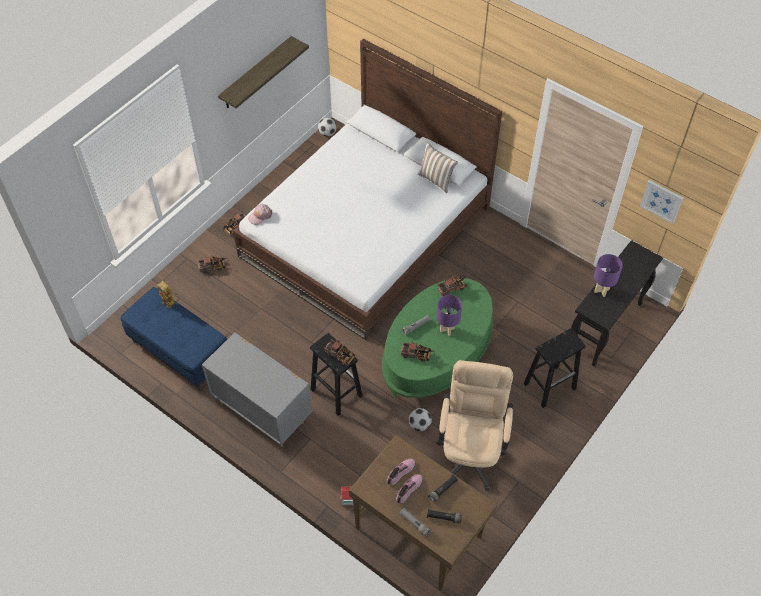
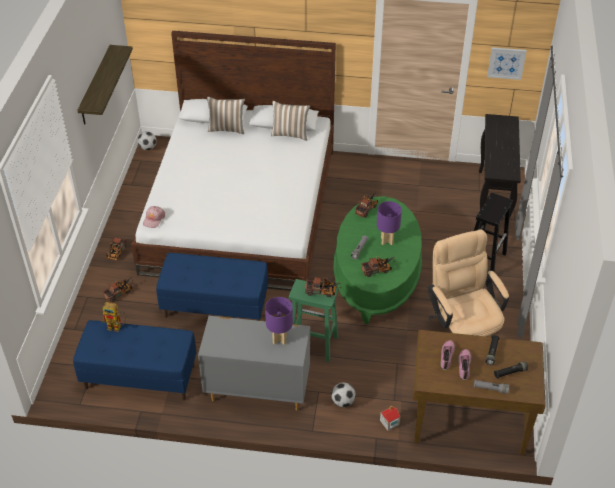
camera: 30 degrees left, 10 degrees down
(281, 316) = (215, 306): none -> blue bench
(335, 392) = (312, 344): black stool -> green stool
(384, 150) = (227, 128): none -> pillow
(419, 425) = (404, 336): football -> football (343, 402)
(601, 290) = (492, 156): purple table lamp -> purple table lamp (279, 339)

